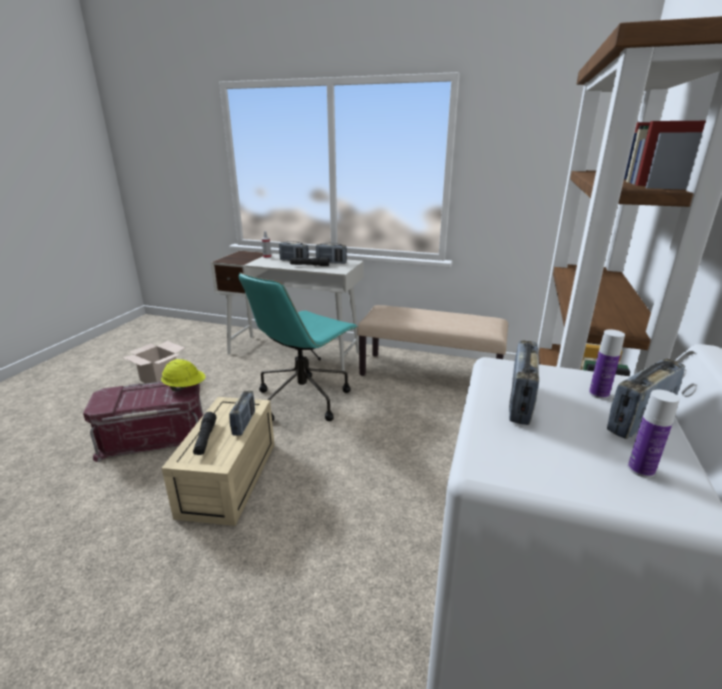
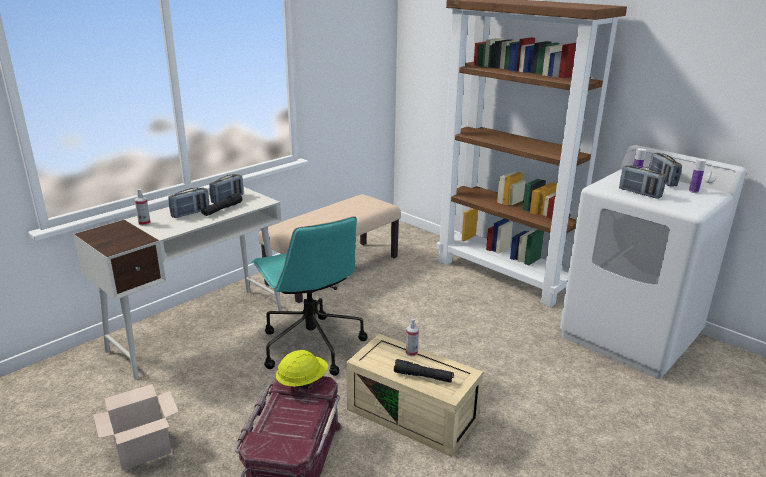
camera: 65 degrees left, 0 degrees up
(244, 423) = (411, 352): radio -> spray bottle

